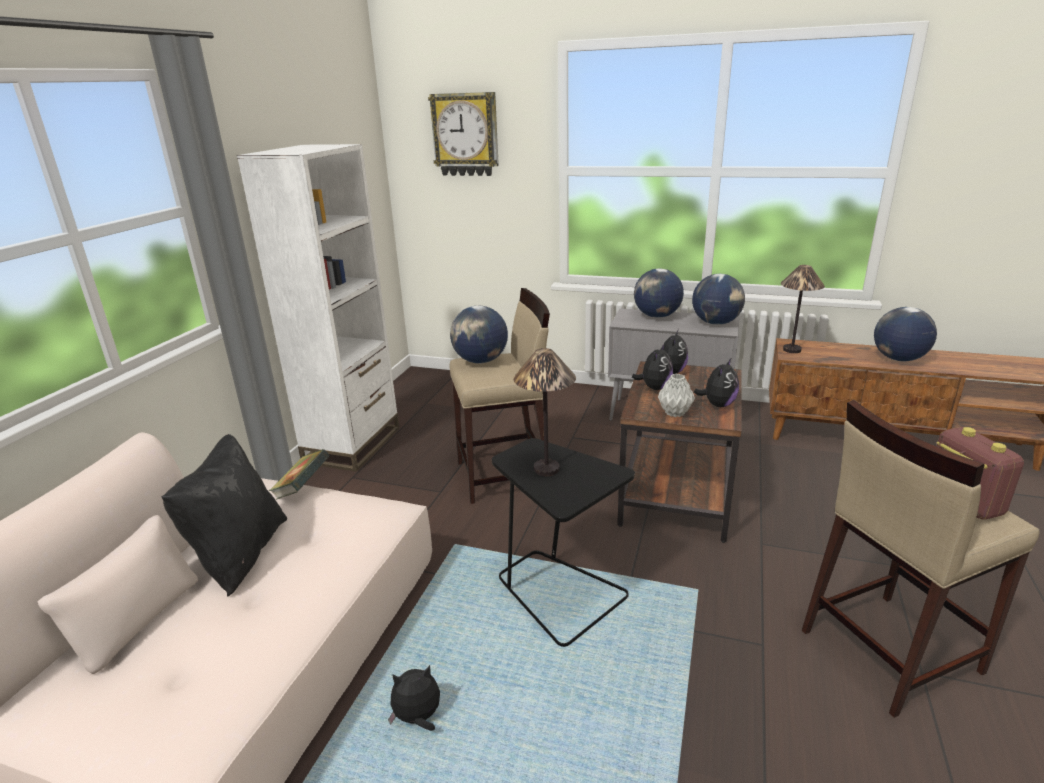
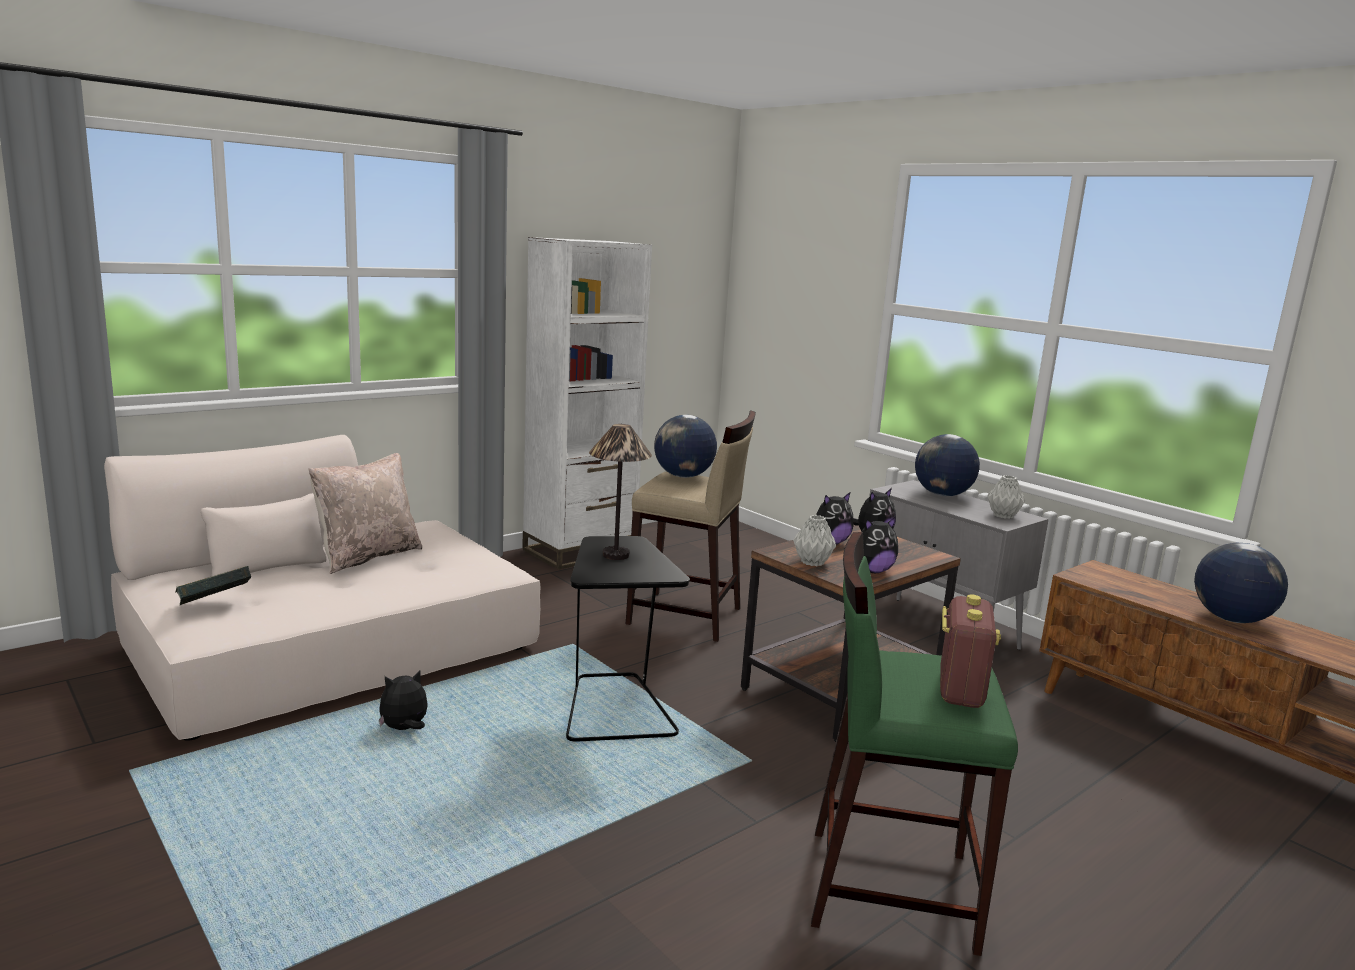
camera: 30 degrees right, 10 degrees down
(240, 554) = (367, 556): black pillow -> beige pillow
(303, 489) = (459, 536): book -> book (214, 605)
(418, 718) = (404, 729): plush toy -> plush toy turned 45 degrees counterclockwise
(465, 135) = (801, 257): wall clock -> none
(716, 323) = (1003, 516): globe -> grey vase
(792, 350) = (1090, 573): table lamp -> none
(887, 650) = (888, 886): beige stool -> green stool

